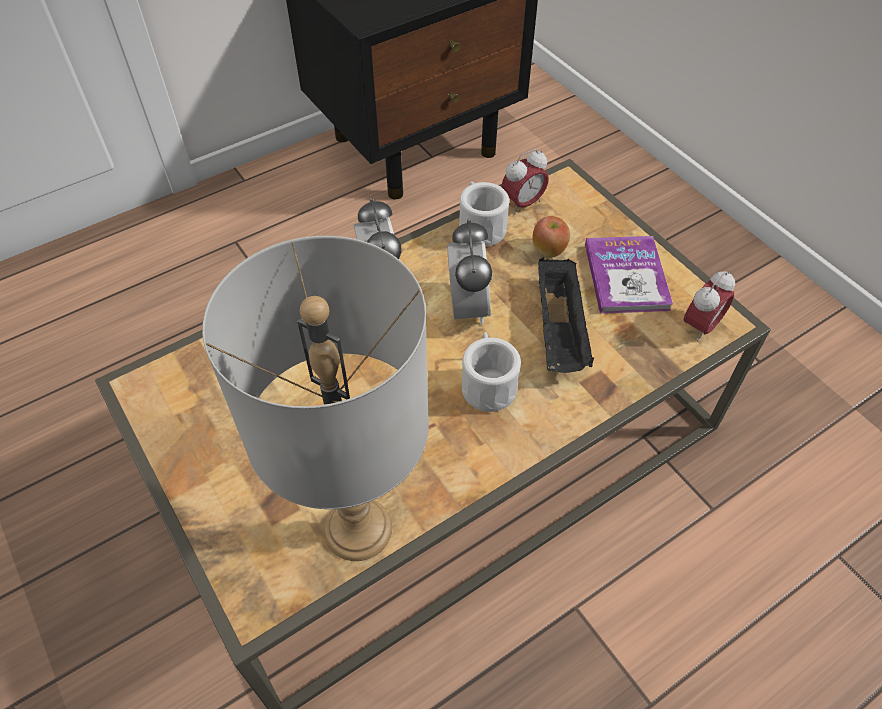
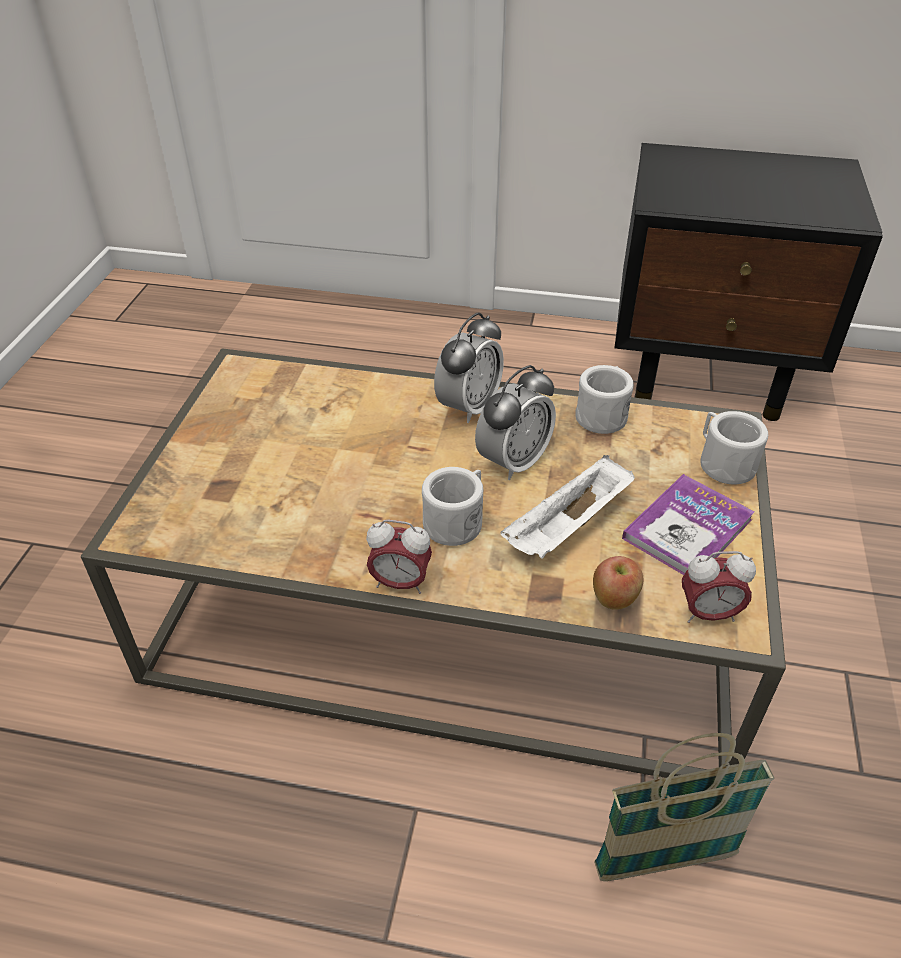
camera: 45 degrees right, 10 degrees down
(358, 527) = (246, 540): grey table lamp -> none
(522, 204) = (664, 420): alarm clock -> alarm clock (400, 583)
(549, 250) = (641, 466): apple -> apple (614, 599)
(560, 331) = (568, 527): black tray -> white tray
(591, 212) = (723, 462): none -> white mug
(729, 502) = (664, 861): none -> basket

